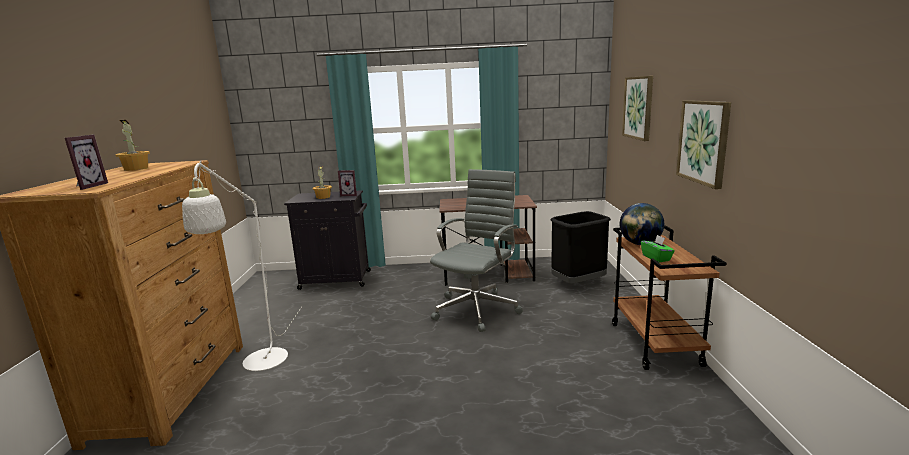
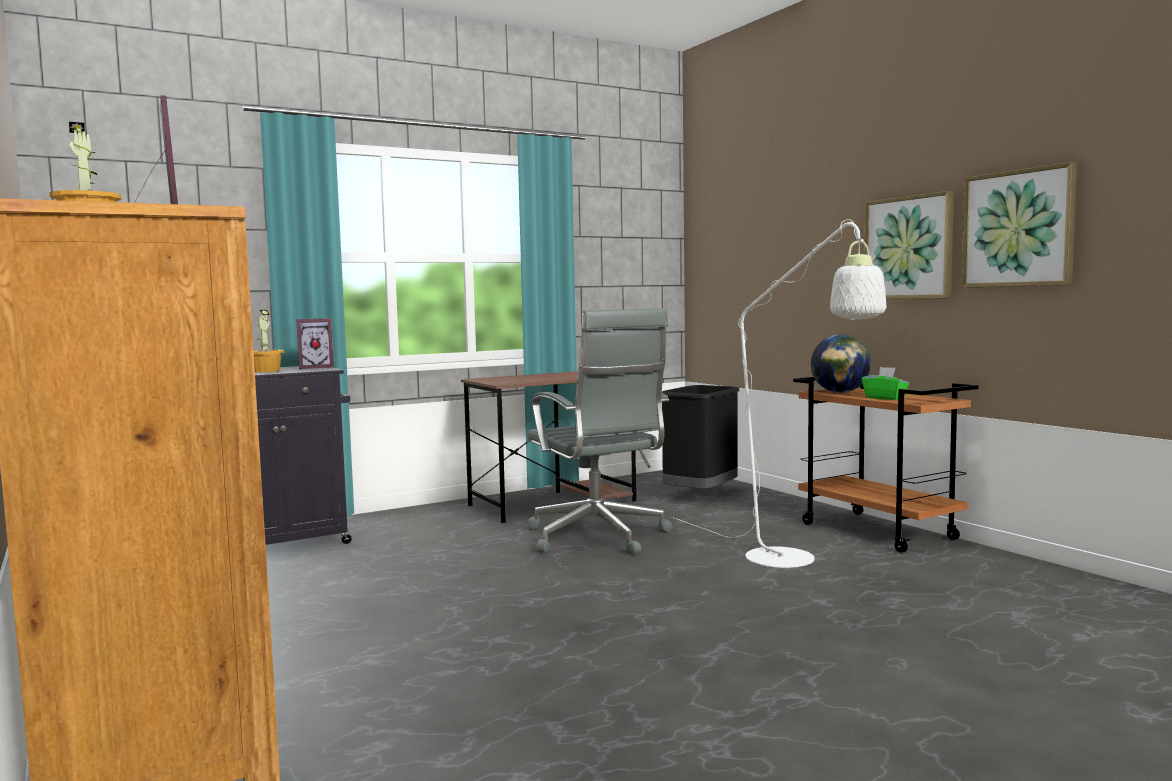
camera: 30 degrees left, 10 degrees down
(261, 365) = (310, 660): white floor lamp -> white floor lamp (793, 561)
(478, 309) = (598, 537): grey office chair -> grey office chair turned 150 degrees clockwise
(638, 107) = (761, 229): picture -> picture (1018, 228)

